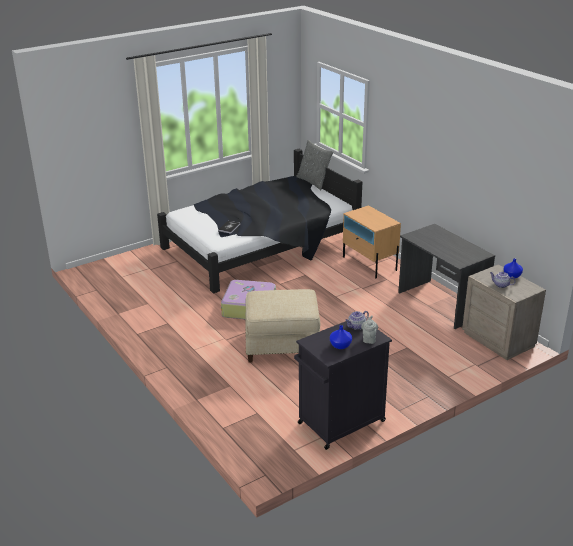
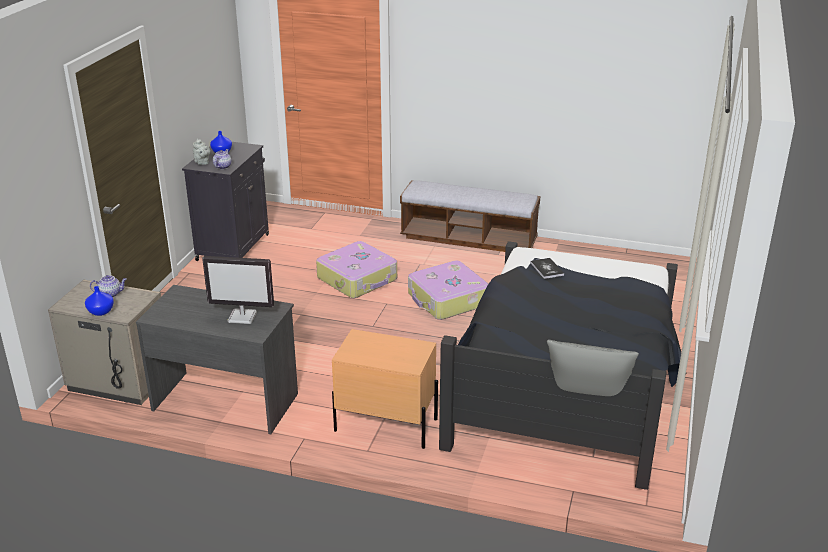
camera: 140 degrees right, 0 degrees up
(163, 344) = (469, 239): none -> bench
(282, 346) = (358, 279): beige ottoman -> suitcase
(433, 237) = (243, 317): none -> monitor

